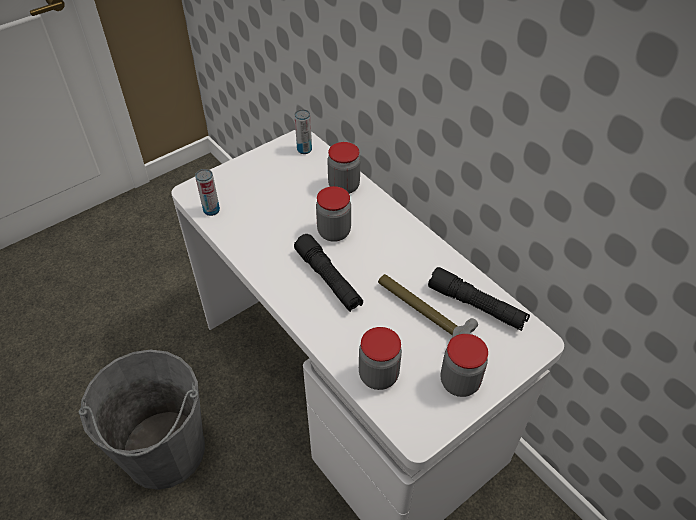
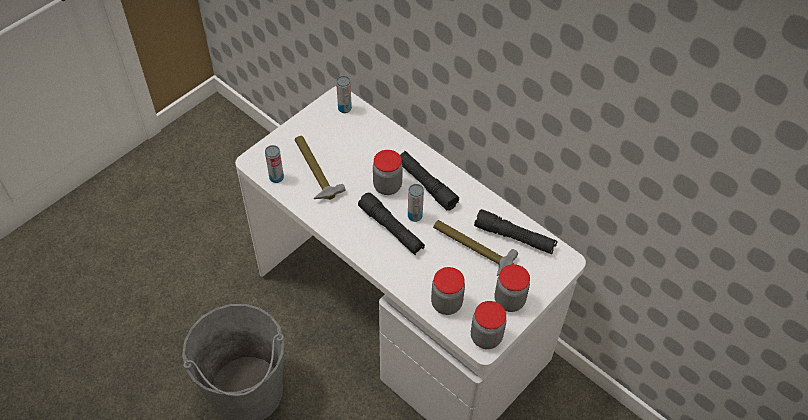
camera: 10 degrees left, 5 degrees up
(256, 208) = (315, 171): none -> hammer
(344, 186) = (387, 141): jar -> jar (486, 337)
(359, 268) = (415, 216): none -> can
(378, 235) = (425, 184): none -> black flashlight

